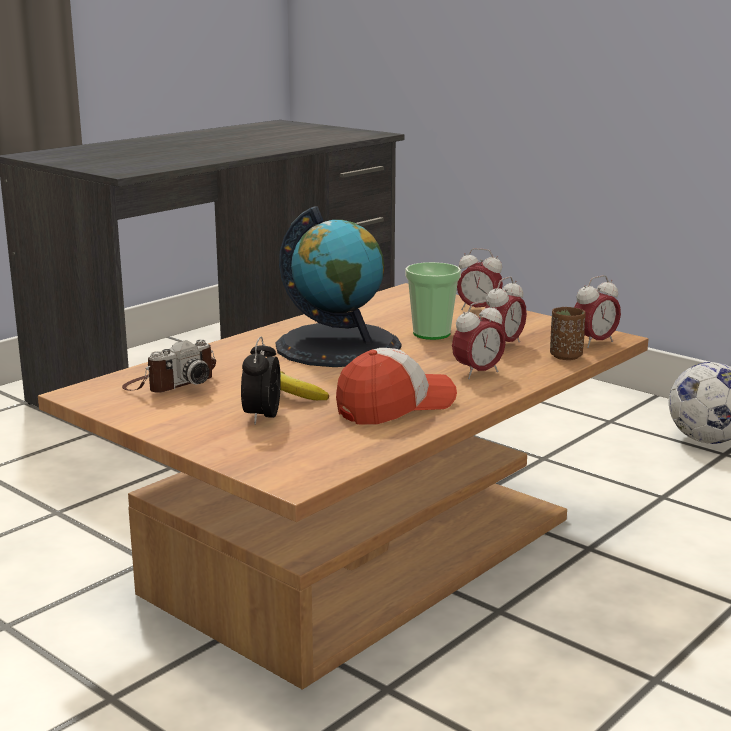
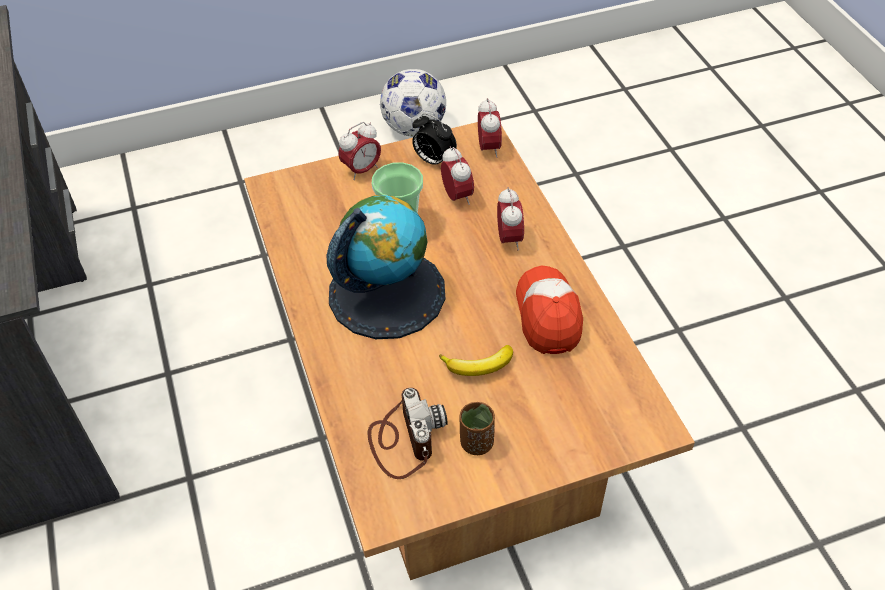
camera: 60 degrees left, 30 degrees up
(262, 417) = (522, 403): alarm clock -> alarm clock (433, 160)
(566, 356) = (506, 177): brown cup -> brown cup (476, 443)

